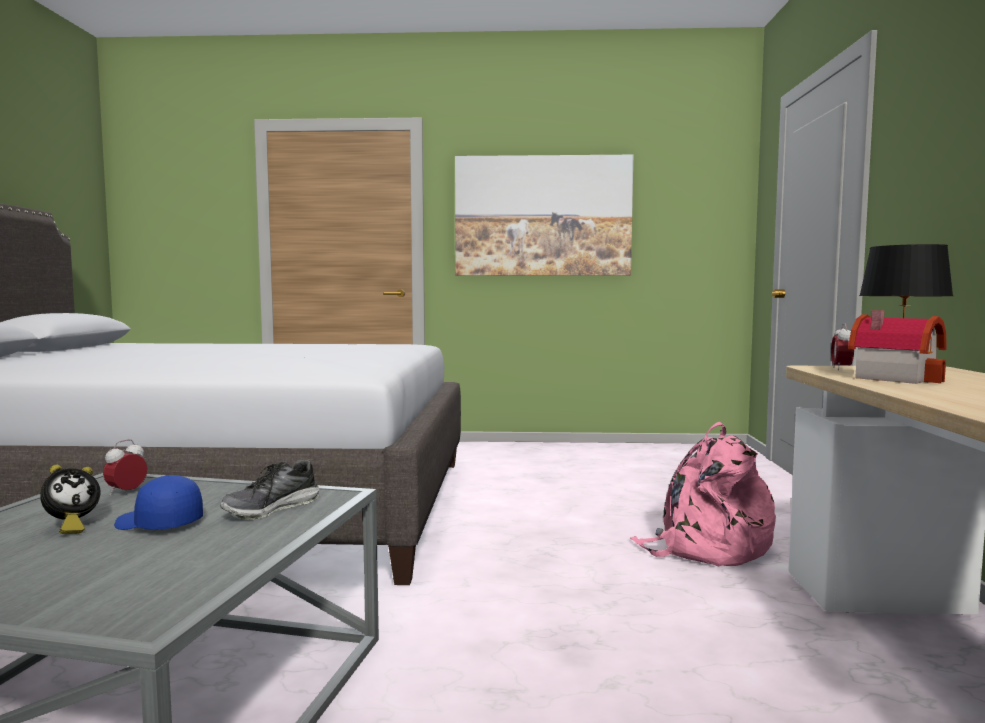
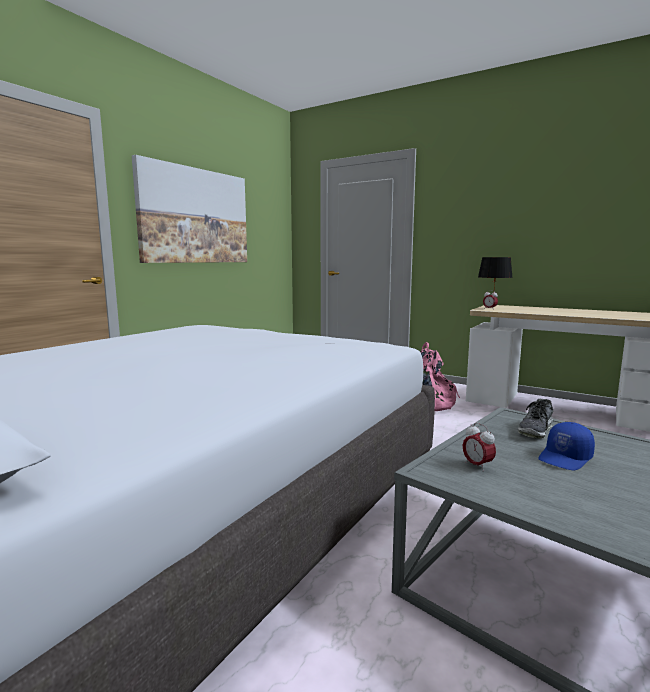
camera: 60 degrees left, 5 degrees up
(71, 527) = (571, 484): alarm clock -> none
(272, 508) = (536, 430): shoe -> shoe turned 60 degrees clockwise
(894, 377) = (522, 310): toy house -> none

